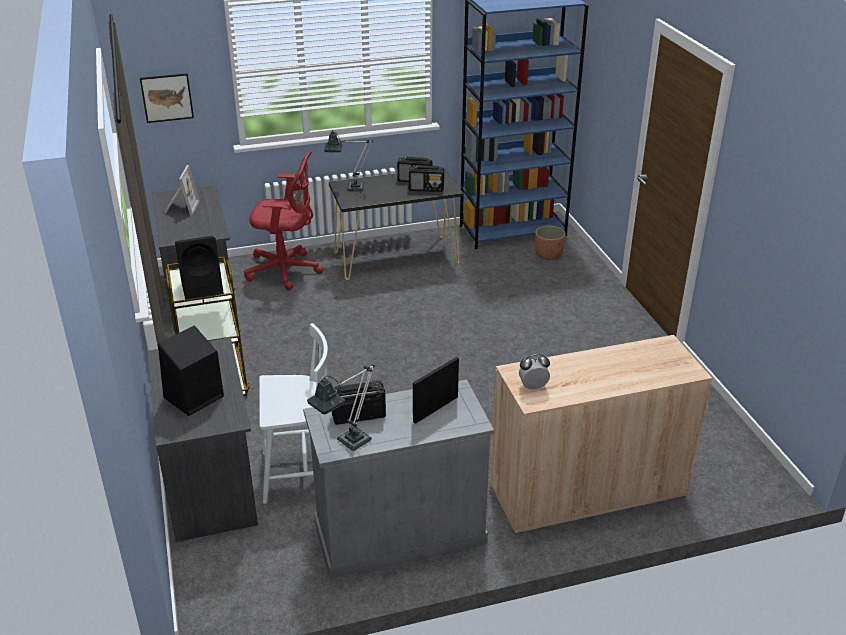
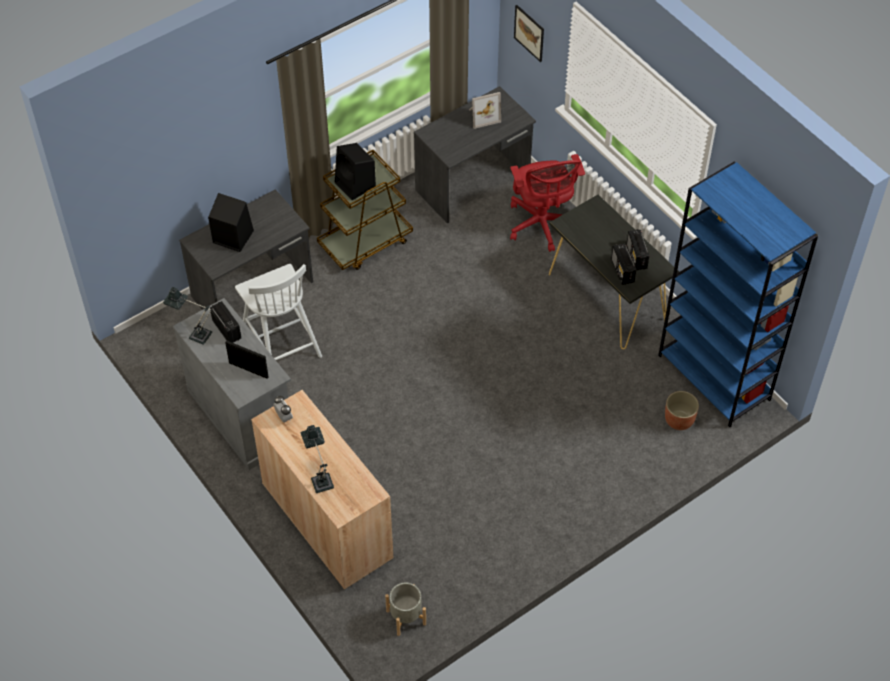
camera: 70 degrees right, 20 degrees up
(350, 187) = (594, 214): table lamp -> table lamp (320, 479)
(730, 458) = (406, 617): none -> grey planter

